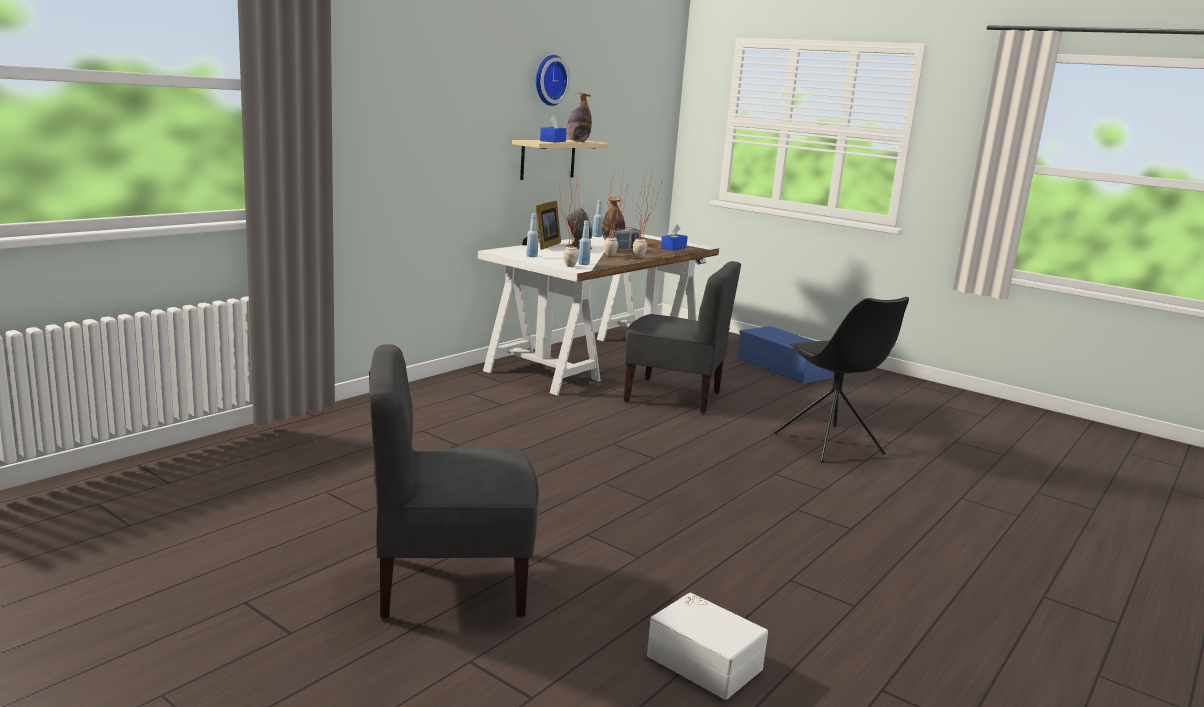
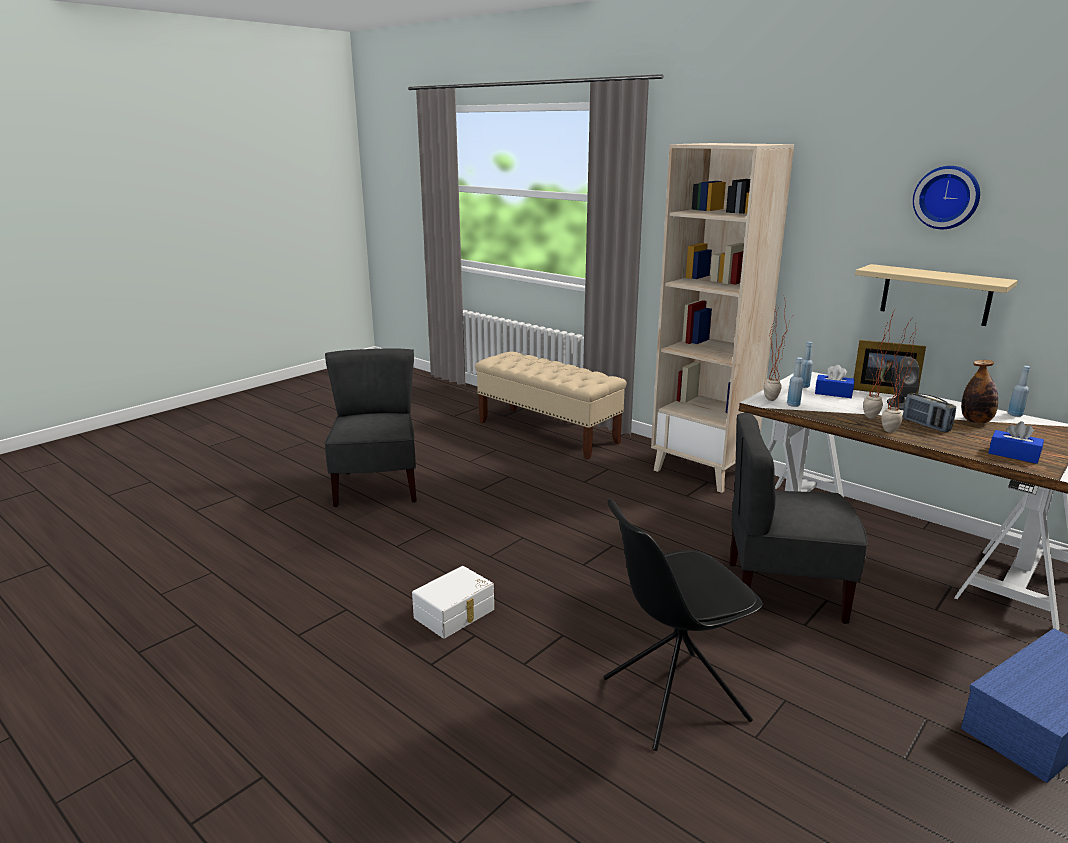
camera: 95 degrees right, 5 degrees up
(273, 454) = (548, 432): none -> beige bench
(441, 391) = (703, 471): none -> beige bookcase
(553, 141) = (912, 271): blue tissue box -> blue tissue box (833, 393)
(578, 141) = (961, 277): bottle -> none
(674, 396) = (783, 590): grey chair -> grey chair turned 75 degrees clockwise
(705, 661) = (264, 561): white storage box -> white storage box (455, 614)

